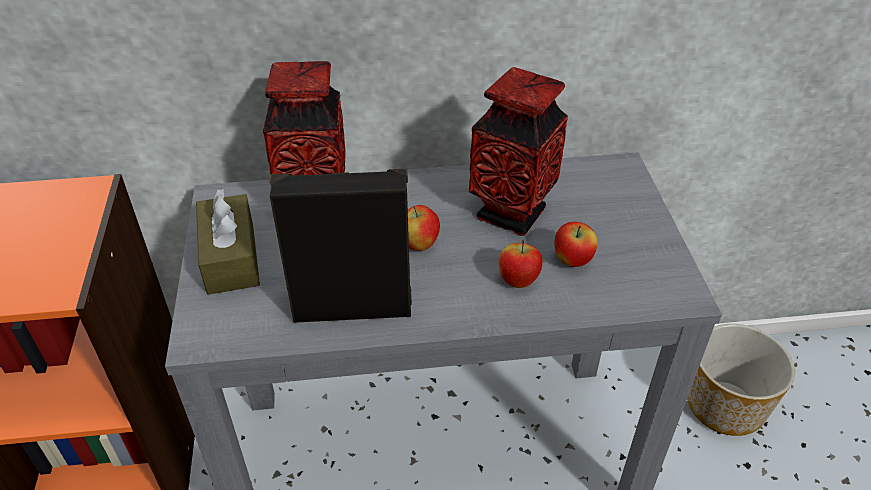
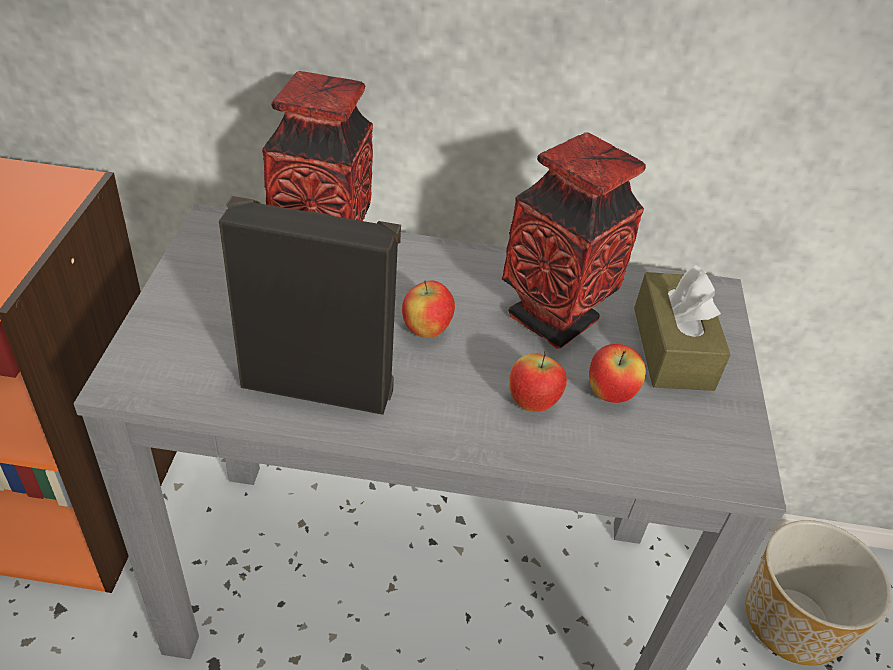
camera: 10 degrees right, 0 degrees up
(231, 258) = (200, 294): brown tissue box -> brown tissue box (672, 348)

